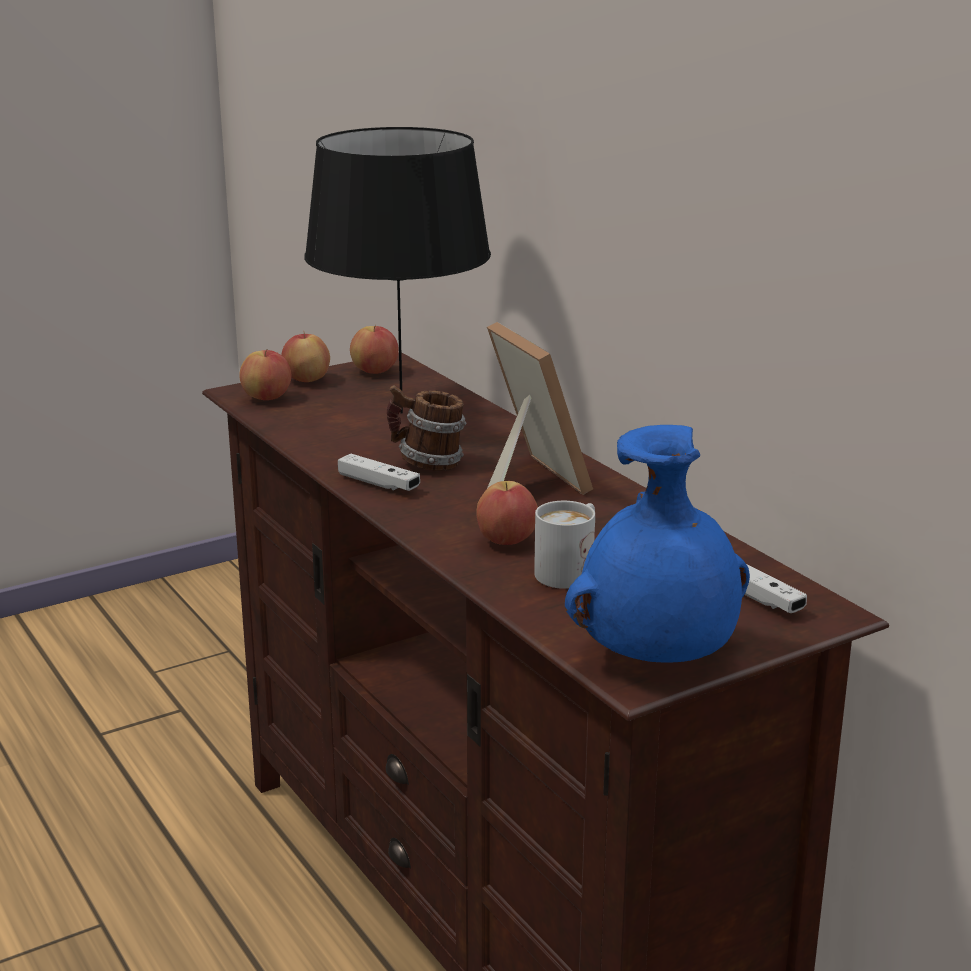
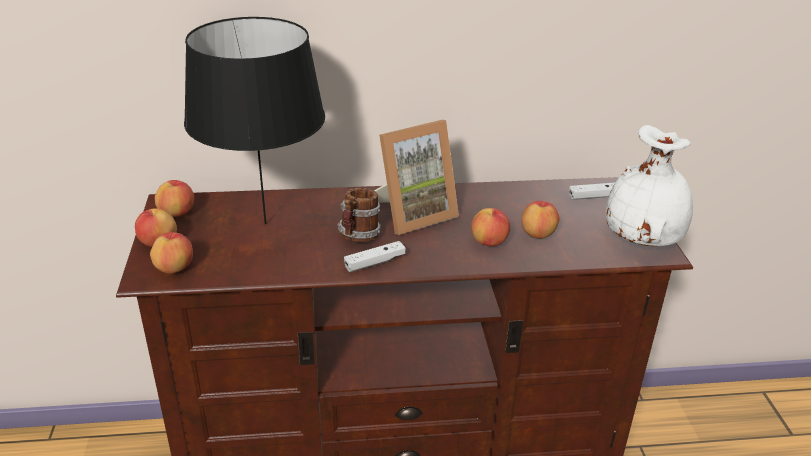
camera: 65 degrees left, 10 degrees up
(525, 481) = (413, 213): picture frame -> picture frame turned 150 degrees clockwise
(570, 570) = (537, 234): white mug -> apple
(658, 656) = (643, 240): blue vase -> white vase

